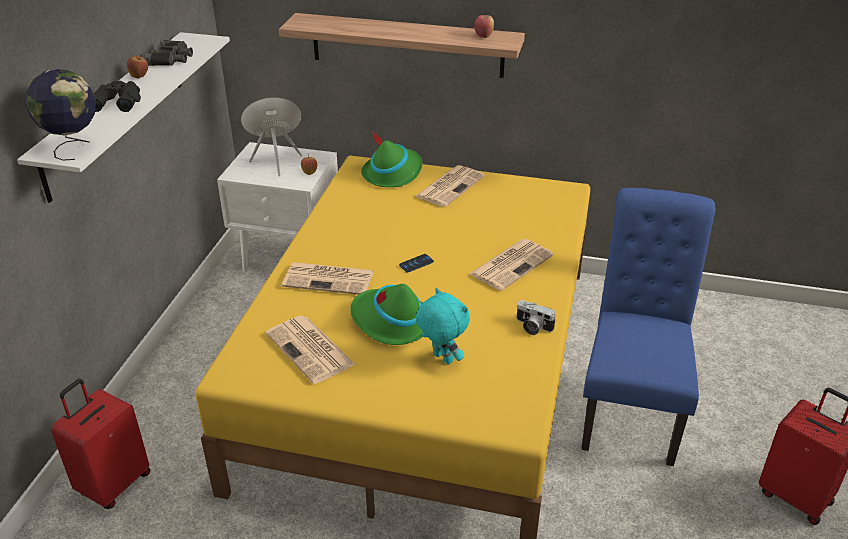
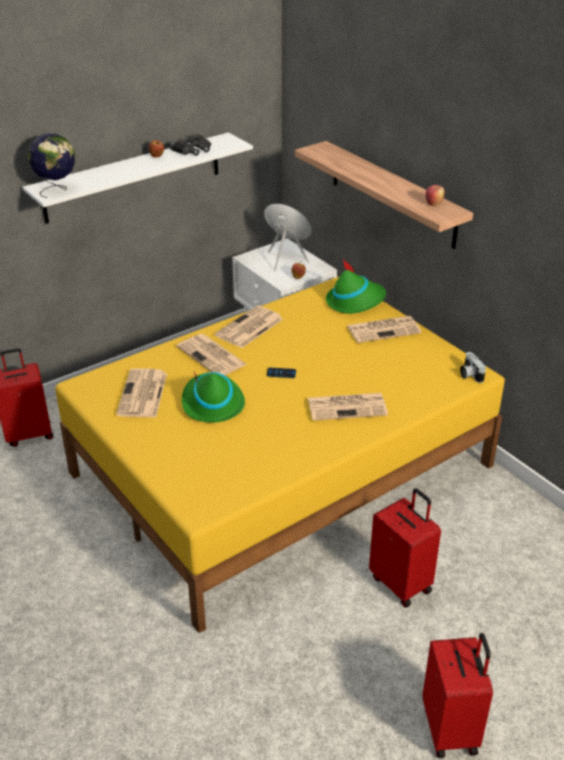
camera: 40 degrees right, 0 degrees up
(117, 102) = (120, 169): black binoculars -> none
(329, 237) = (249, 328): none -> newspaper
(441, 358) = (210, 442): turquoise plush toy -> none
(532, 327) = (299, 456): camera -> camera (469, 374)
(630, 407) = (401, 583): blue chair -> red suitcase

